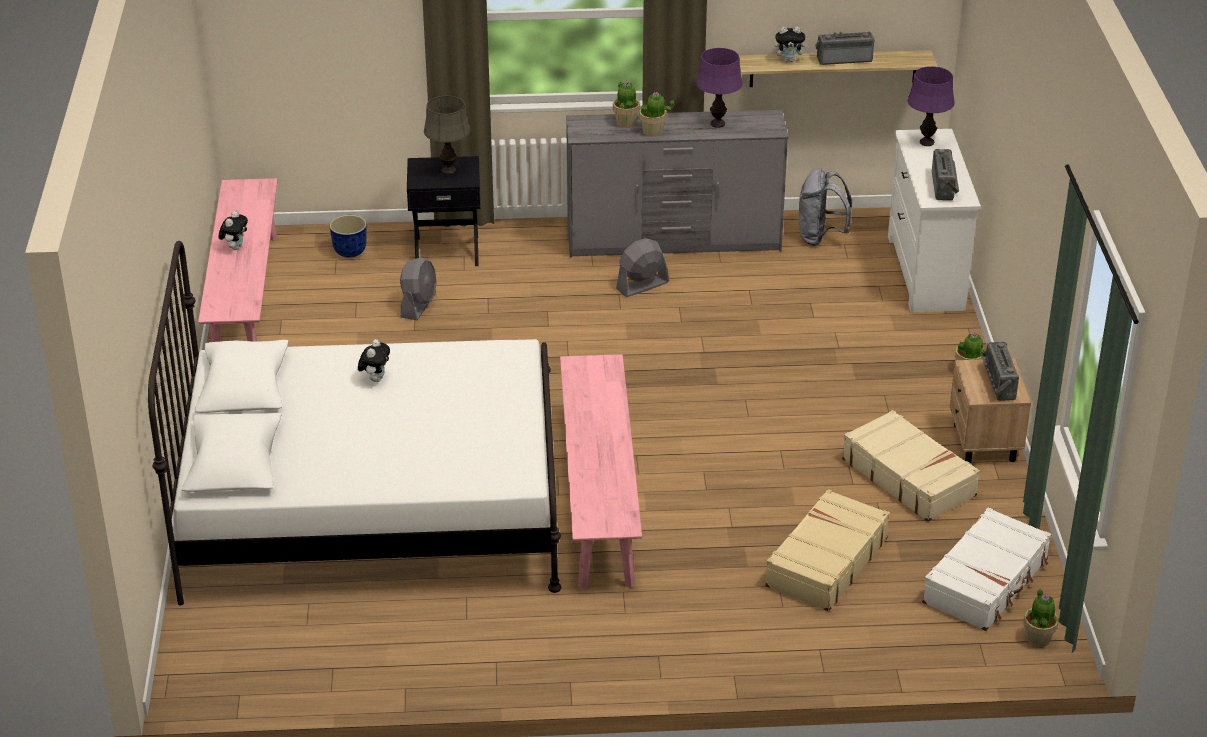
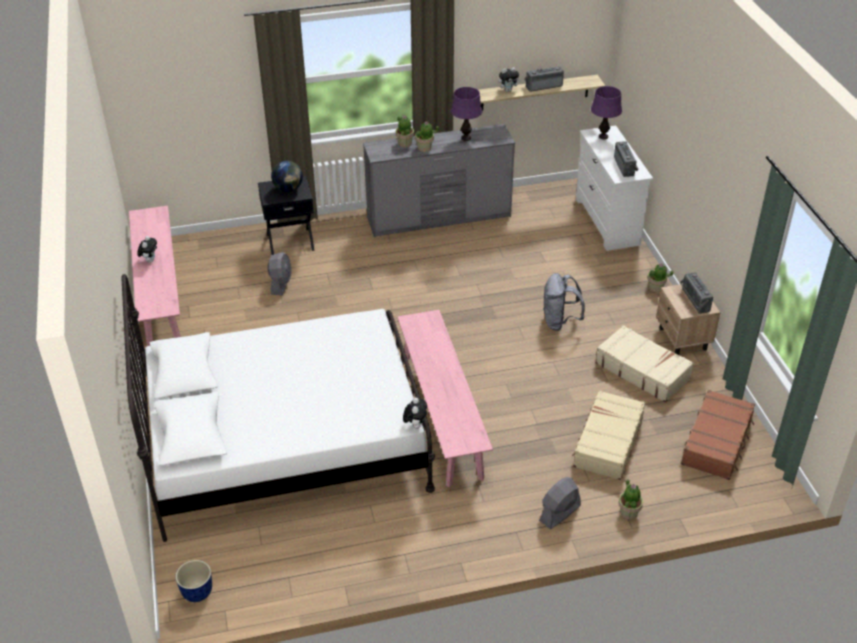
camera: 10 degrees left, 5 degrees up
(349, 252) = (224, 250): planter -> planter (197, 593)
(375, 379) = (278, 353): plush toy -> plush toy (415, 425)
(448, 171) = (288, 189): grey table lamp -> globe
(642, 285) = (427, 252): grey fan -> grey fan (559, 513)
(821, 237) = (533, 204): grey backpack -> grey backpack (560, 322)
(986, 581) = (717, 442): white suitcase -> brown suitcase
(1038, 638) = (764, 480): potted plant -> potted plant (629, 512)

